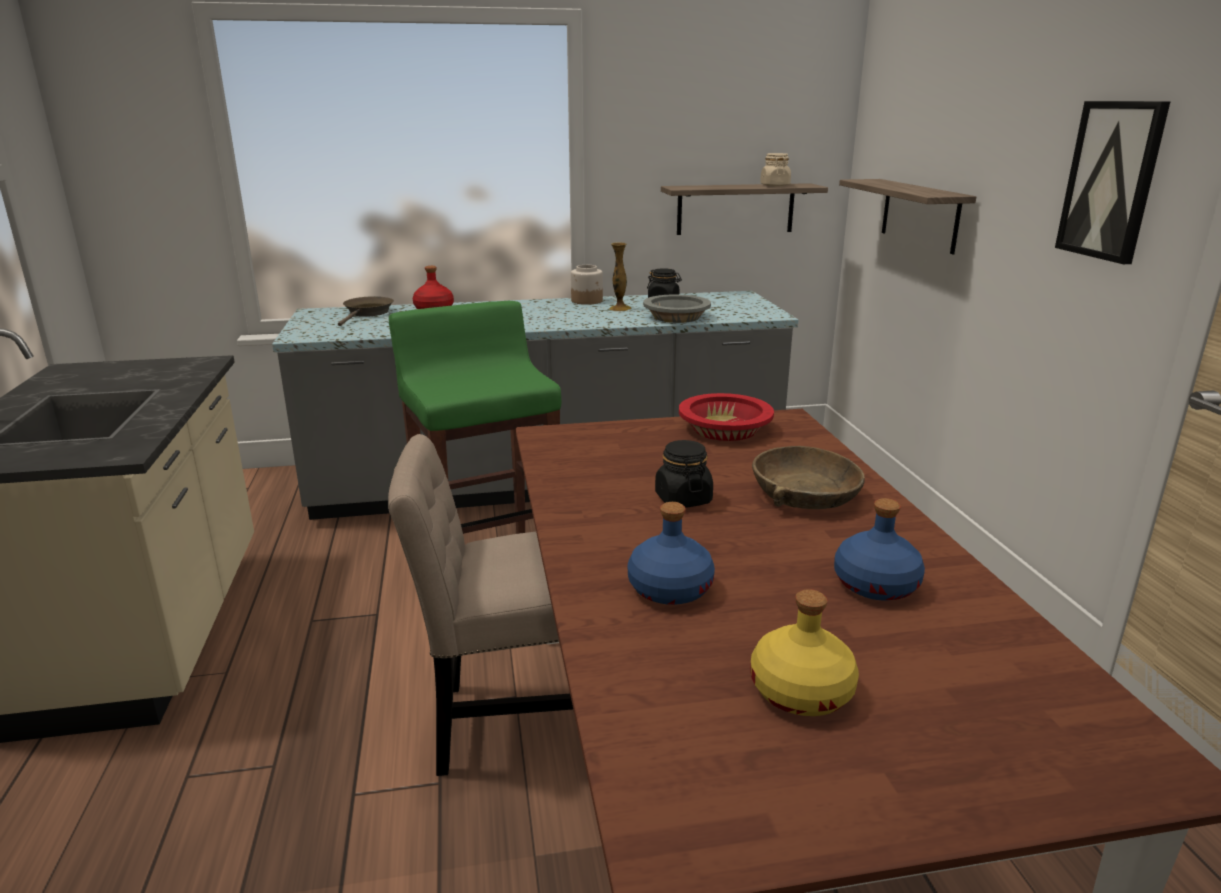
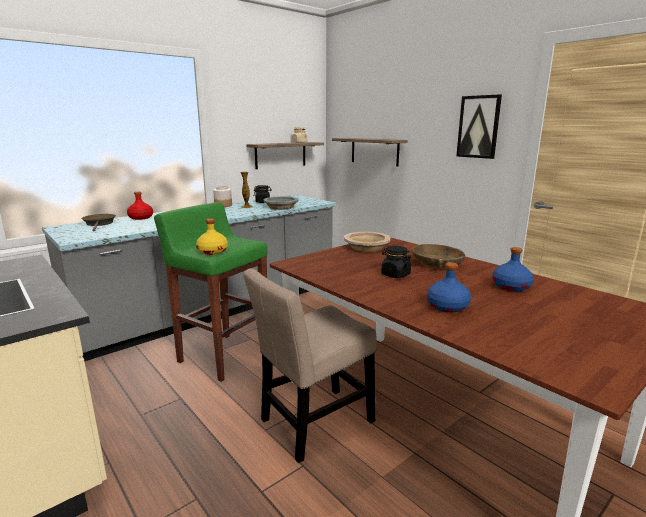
camera: 30 degrees left, 5 degrees down
(724, 429) = (366, 247): red bowl -> beige bowl
(802, 692) = (548, 325): yellow bottle -> yellow bottle (213, 251)

